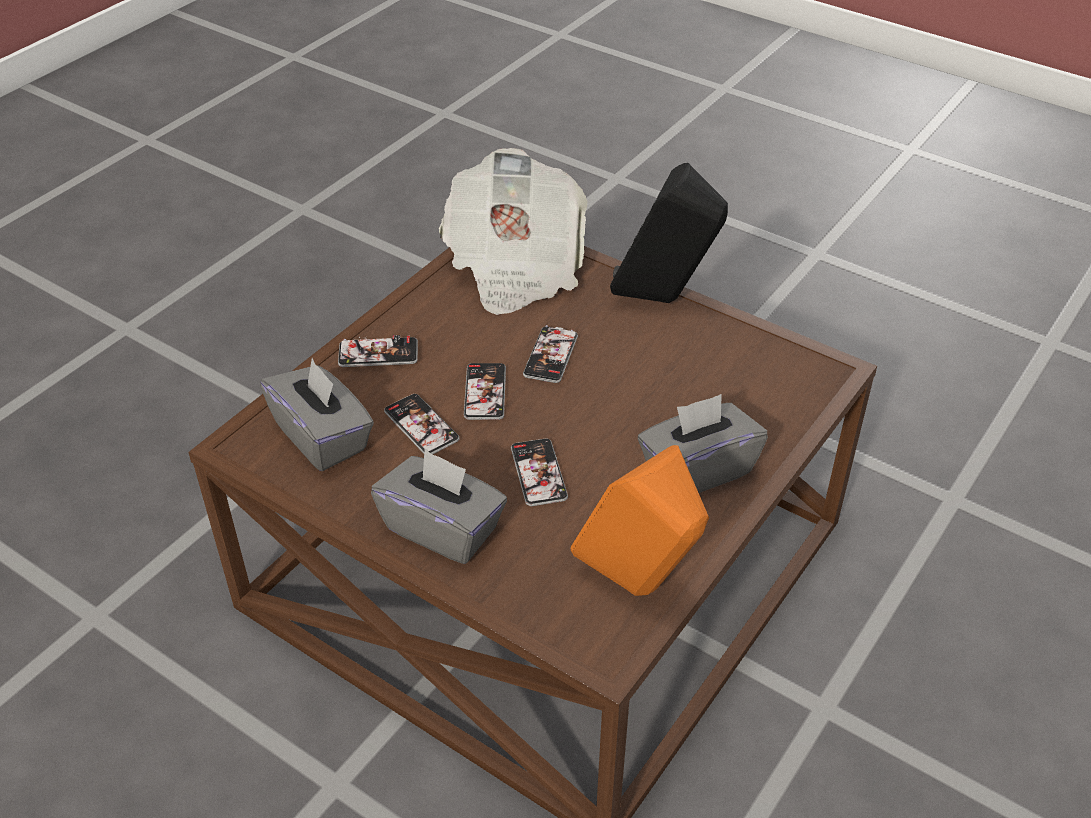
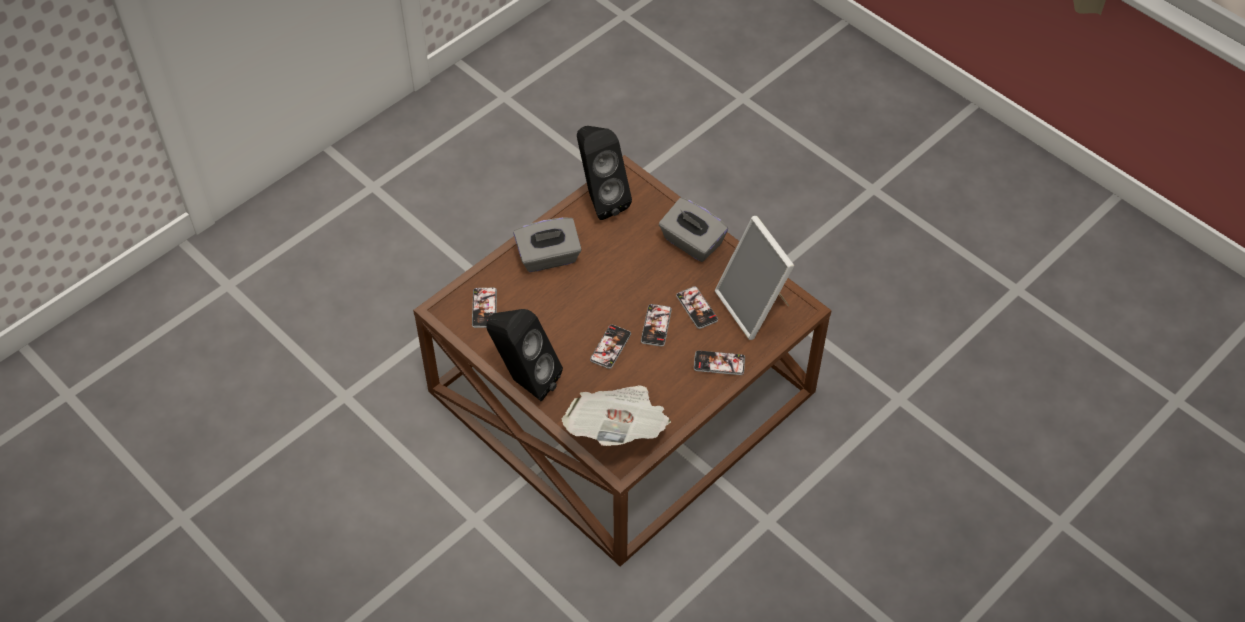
camera: 170 degrees left, 10 degrees up
(323, 437) = (754, 307): grey tissue box -> picture frame
(538, 473) = (635, 268): phone -> phone (484, 308)
(639, 588) = (600, 200): orange speaker -> black speaker

